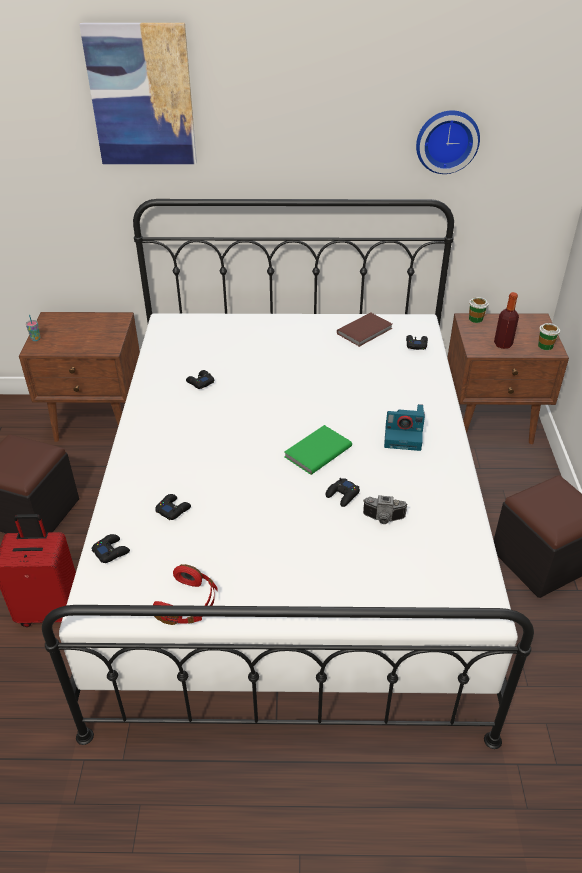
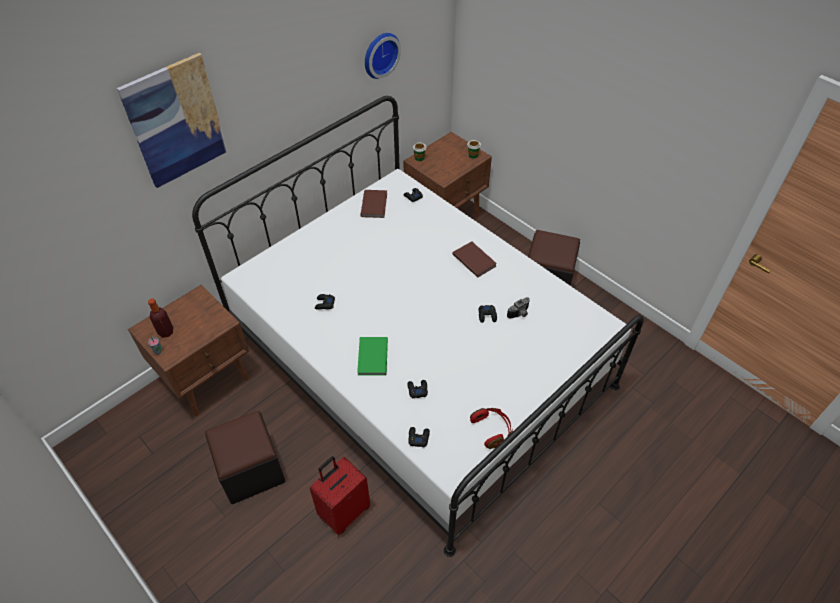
camera: 45 degrees left, 10 degrees up
(316, 451) = (444, 300): green book -> green book (371, 357)
(404, 436) = (474, 260): camera -> brown book
(503, 344) = (452, 167): bottle -> bottle (166, 332)

